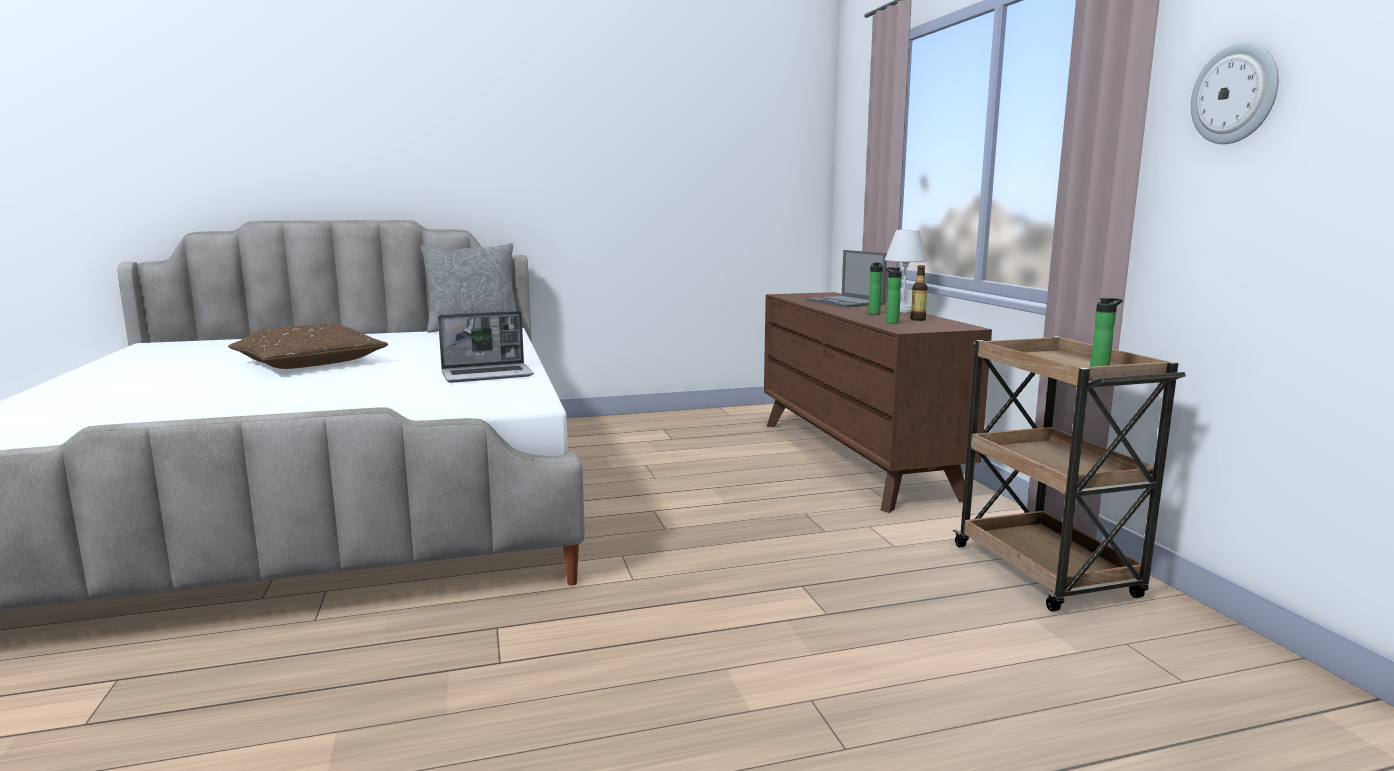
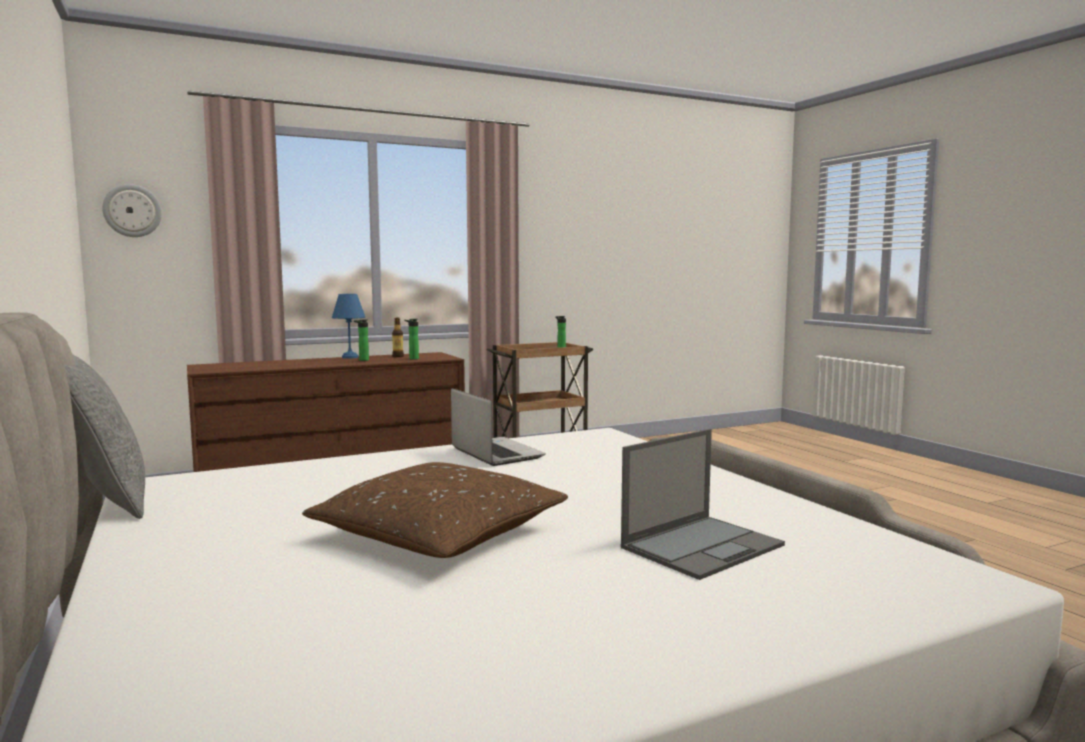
camera: 100 degrees left, 5 degrees down
(845, 302) = (283, 363): laptop -> laptop (703, 546)
(902, 311) = (350, 357): white table lamp -> blue table lamp
(1235, 94) = (543, 227): wall clock -> wall clock (132, 210)

